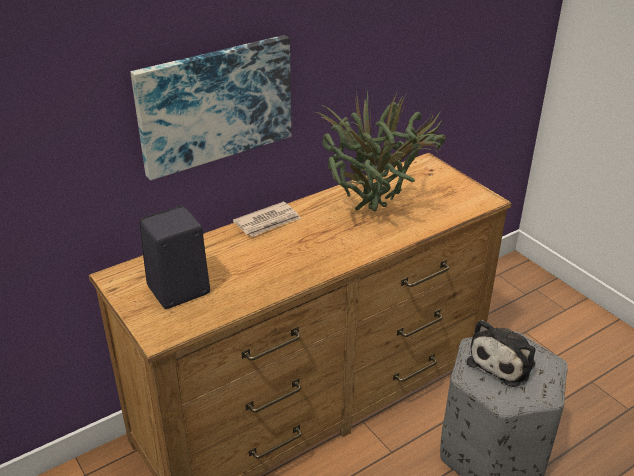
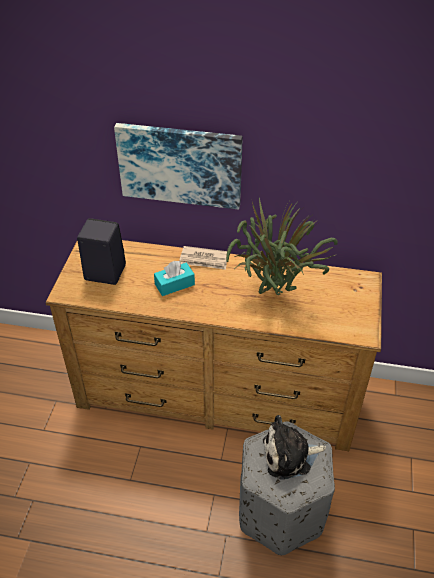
camera: 45 degrees right, 10 degrees up
(271, 257) = (174, 284): none -> turquoise tissue box

